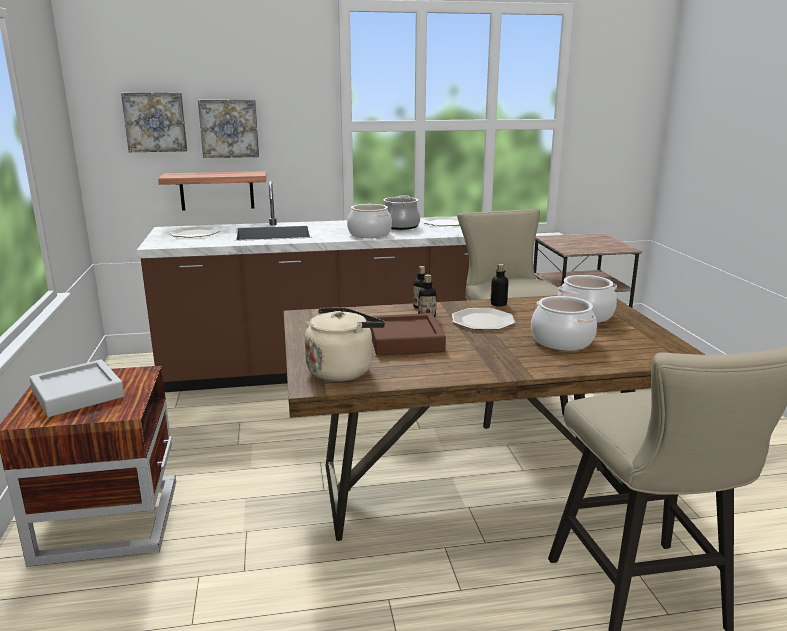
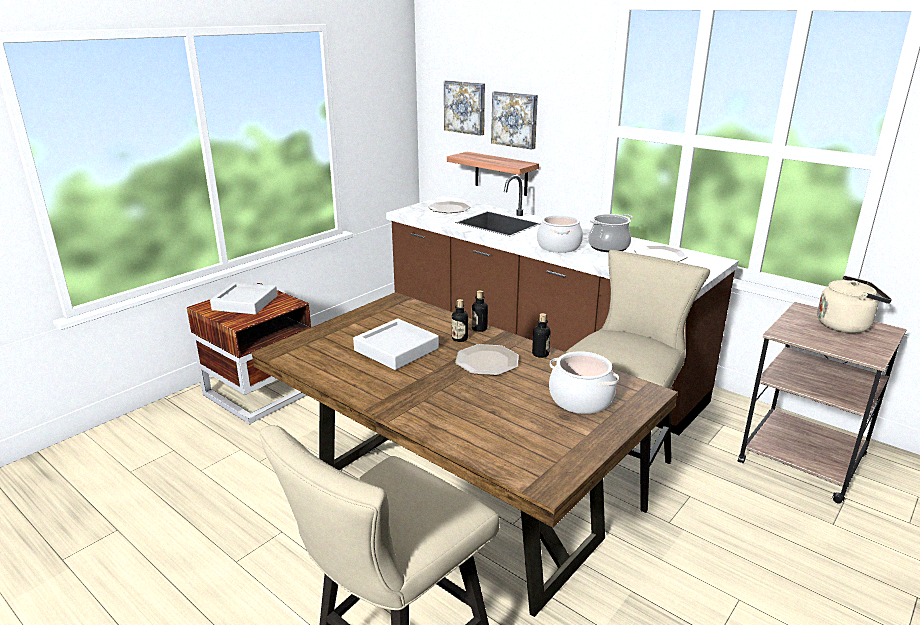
camera: 50 degrees right, 5 degrees up
(342, 370) = (314, 350): beige kettle -> beige kettle (846, 325)
(405, 341) = (396, 349): brown tray -> grey tray
(562, 341) = (492, 409): cooking pot -> none

